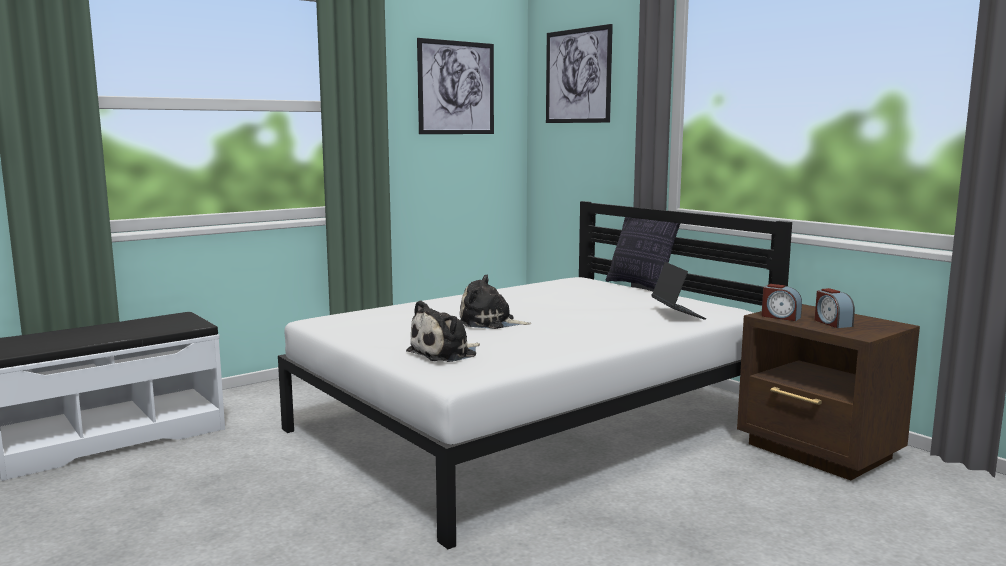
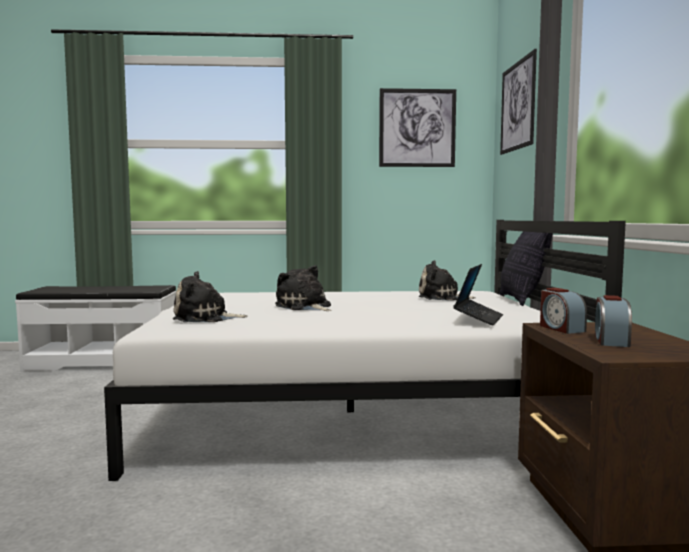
camera: 35 degrees right, 5 degrees down
(572, 292) = (442, 298): none -> plush toy

